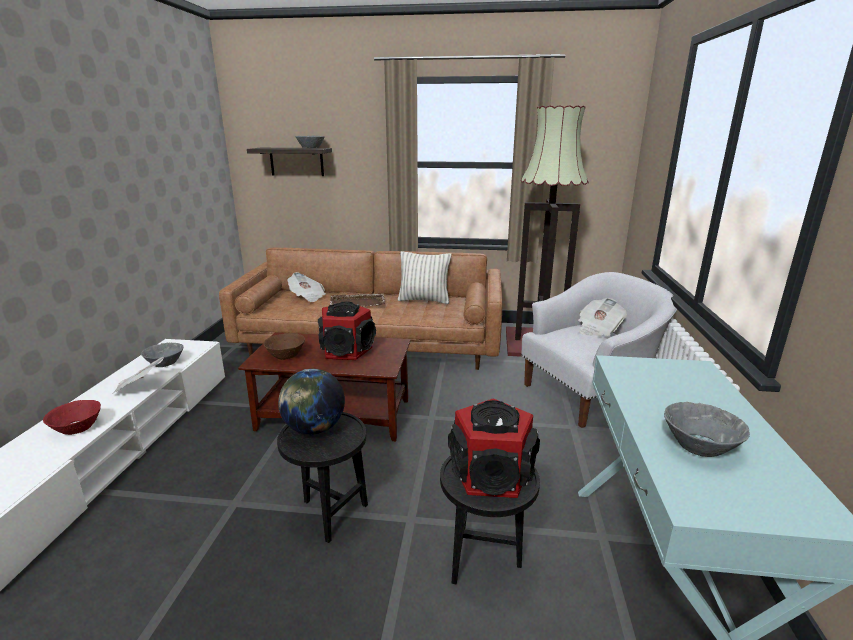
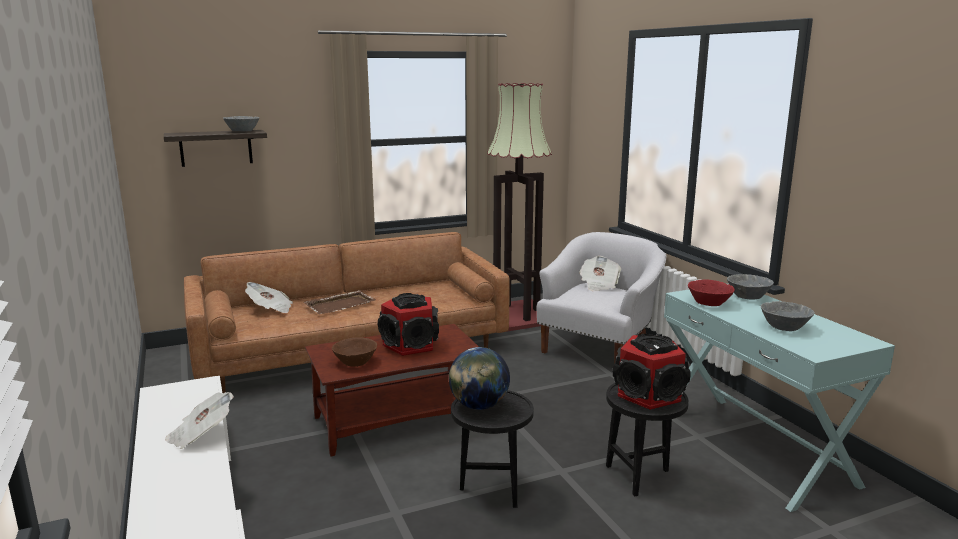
camera: 30 degrees left, 5 degrees down
(77, 428) = (193, 487): red bowl -> red bowl (709, 303)
(165, 363) = (189, 409): grey bowl -> grey bowl (748, 296)
(424, 300) = (406, 290): pillow -> none

